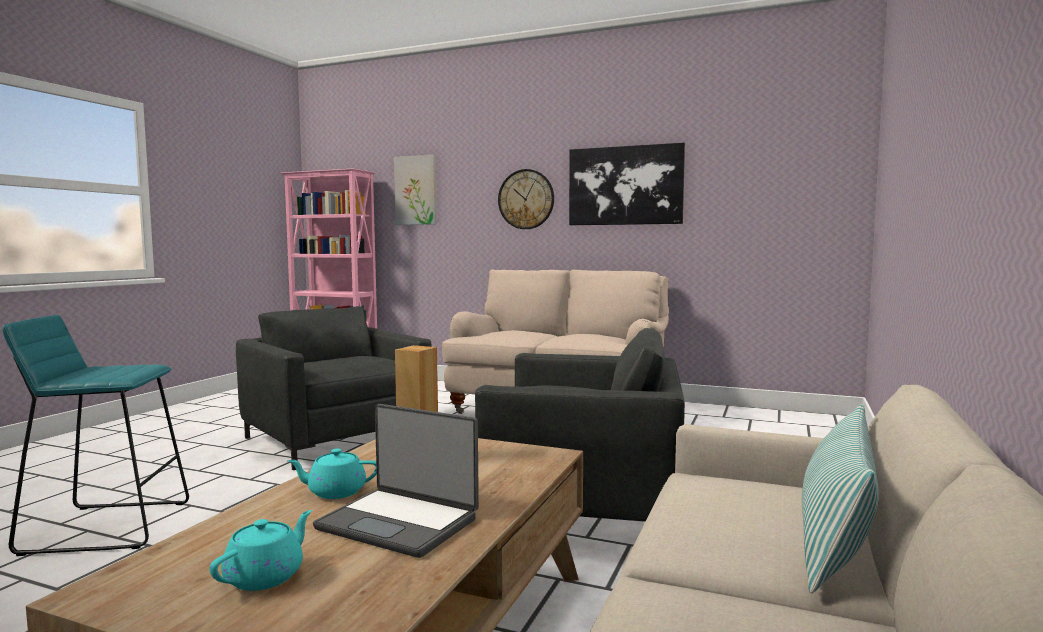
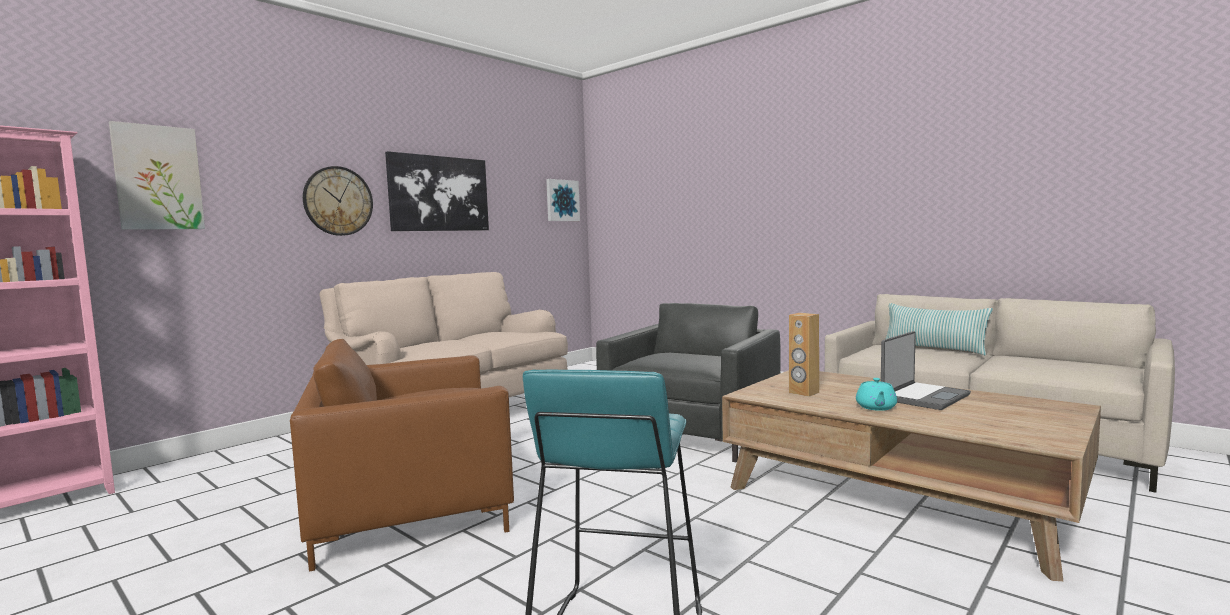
camera: 70 degrees left, 0 degrees up
(266, 576) = (1008, 416): turquoise teapot -> none
(337, 438) = (409, 508): grey armchair -> brown armchair
(819, 181) = (562, 200): none -> picture

